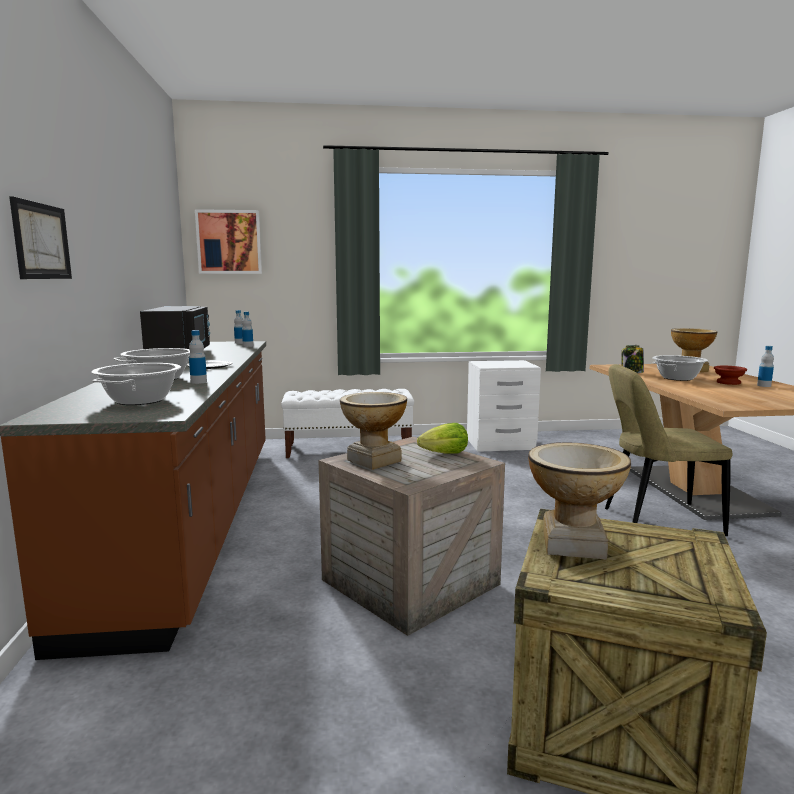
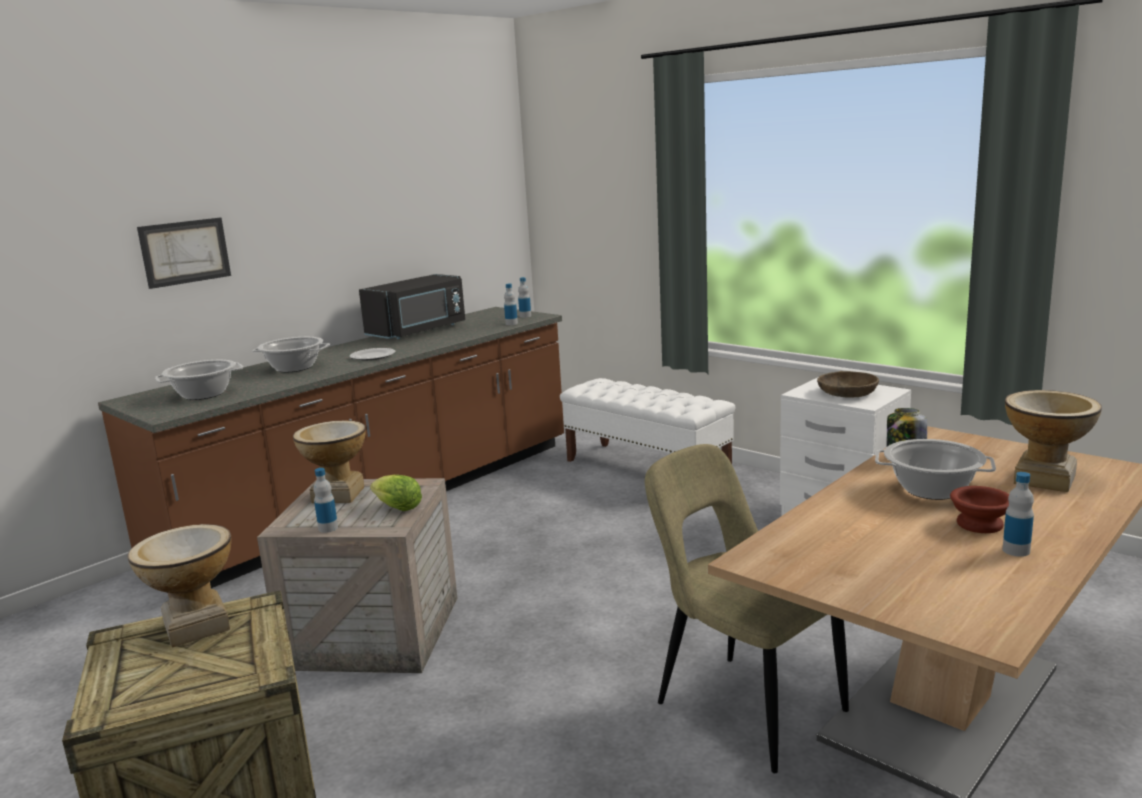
camera: 50 degrees right, 5 degrees up
(198, 382) = (295, 379): bottle -> bottle (328, 528)
(229, 242) = (563, 185): picture -> none
(505, 364) = (847, 393): none -> brown bowl

